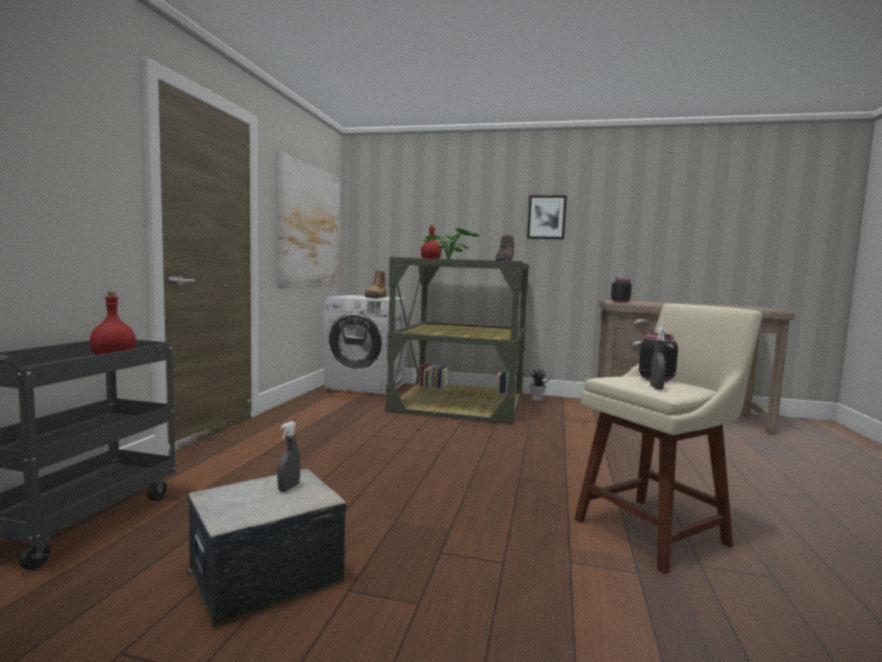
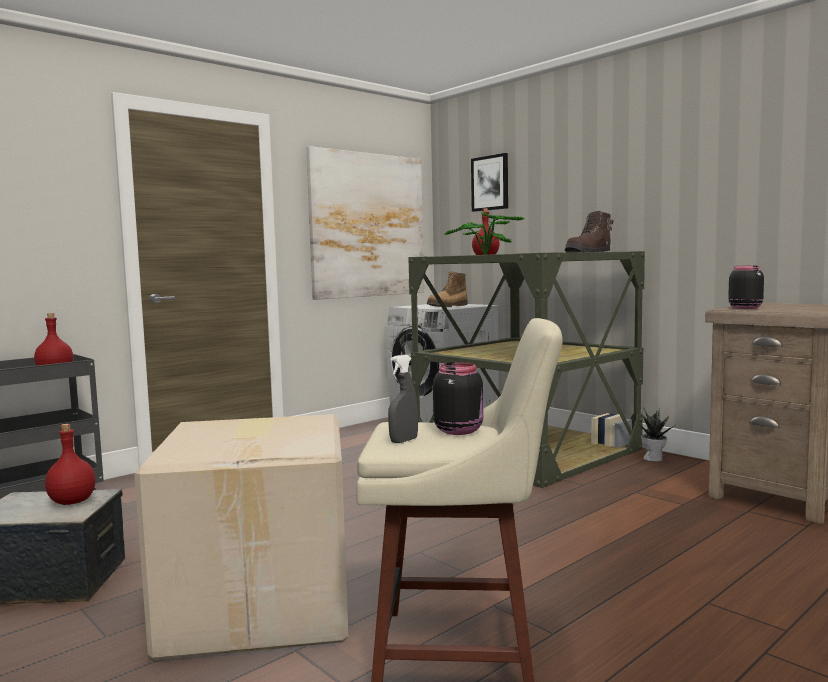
camera: 35 degrees right, 0 degrees up
(288, 488) = (71, 502): grey spray bottle -> red bottle
(489, 539) = (262, 604): none -> cardboard box
(546, 217) = (671, 176): picture -> picture (490, 183)

